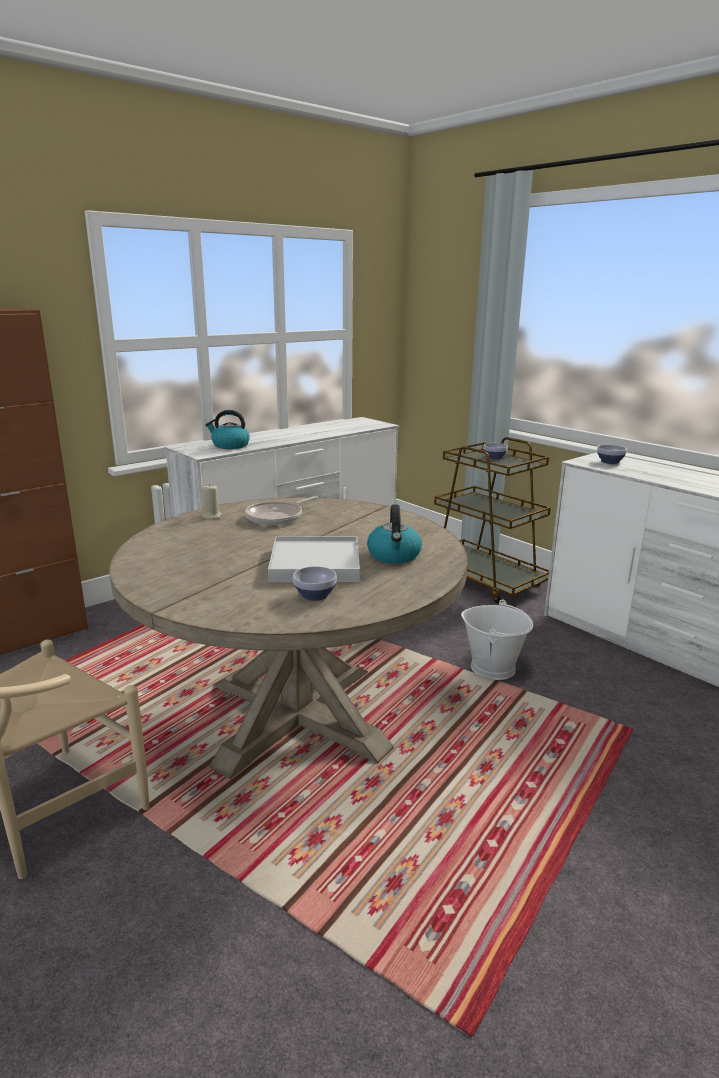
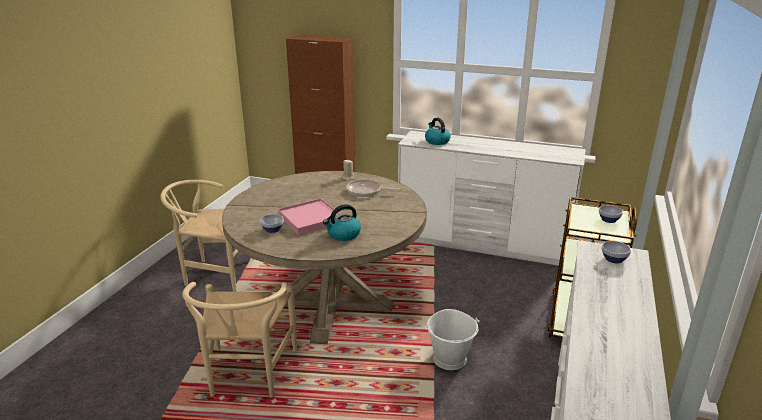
camera: 60 degrees right, 5 degrees up
(315, 564) = (310, 219): white tray -> pink tray
(412, 859) = (248, 377): none -> beige chair

